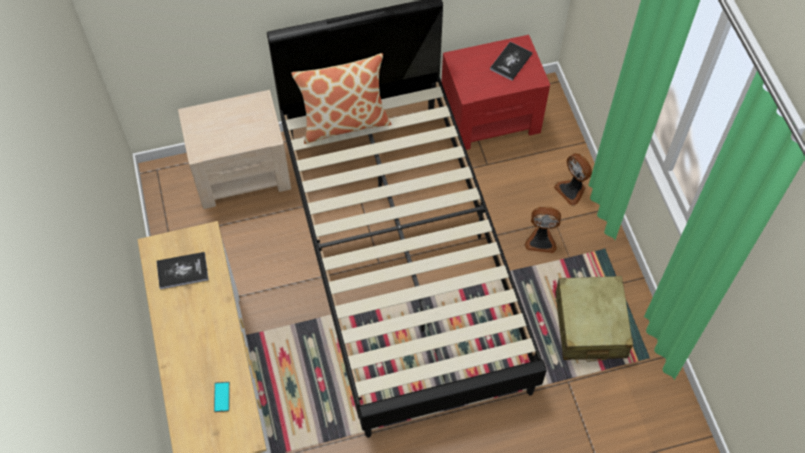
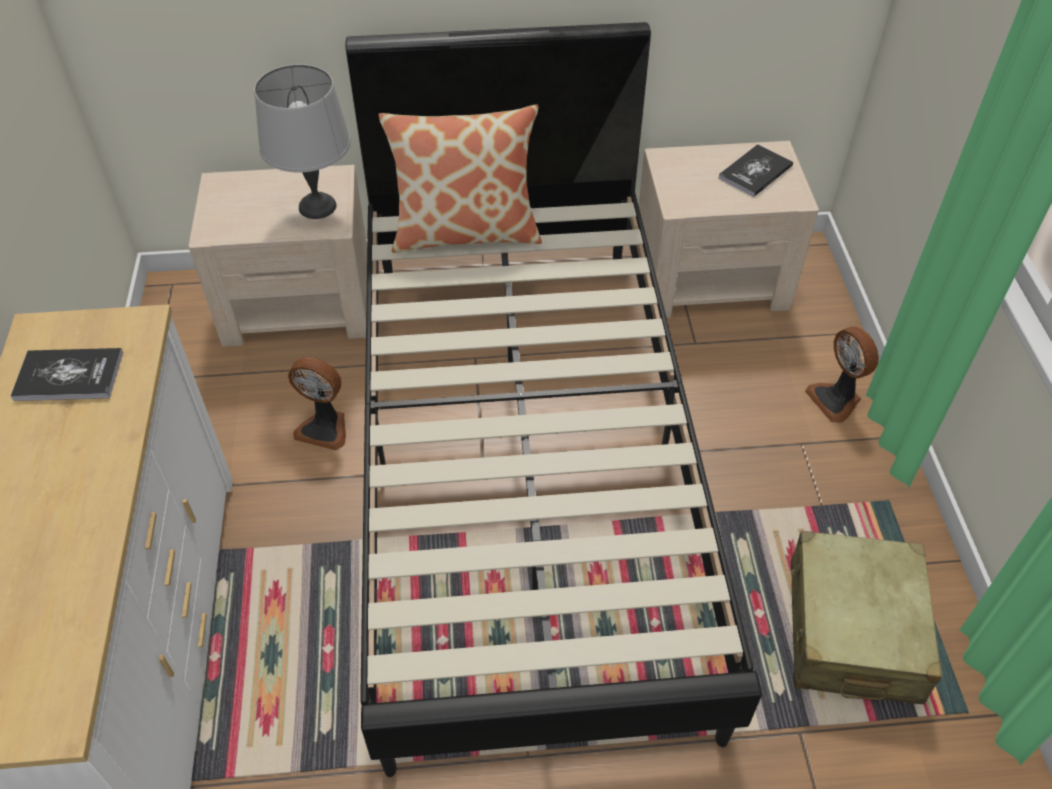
camera: 10 degrees right, 10 degrees down
(221, 397) = (37, 623): phone -> none
(257, 125) = (317, 207): none -> grey table lamp
(491, 117) = (711, 278): red nightstand -> beige nightstand
(541, 240) = (773, 470): fan -> fan (325, 428)

